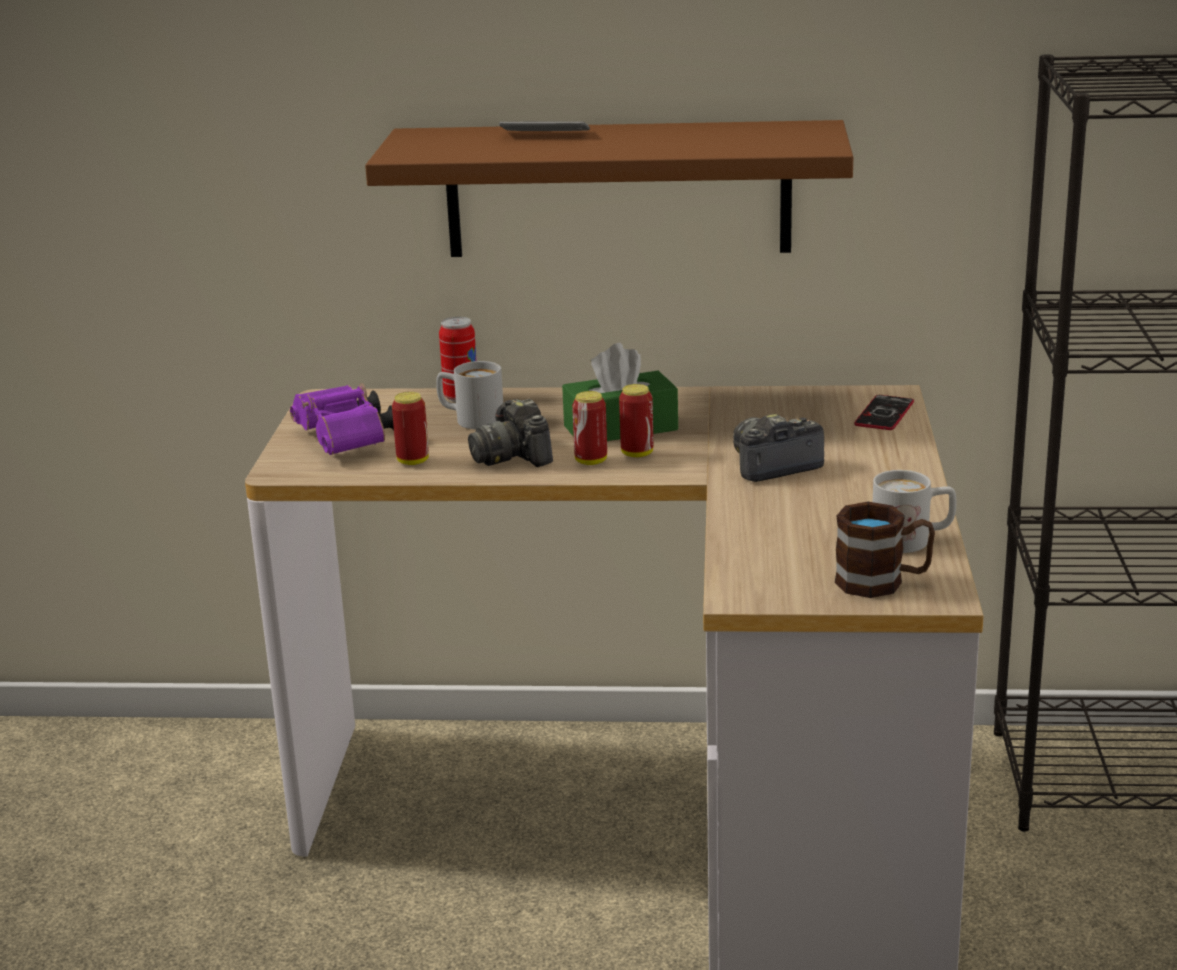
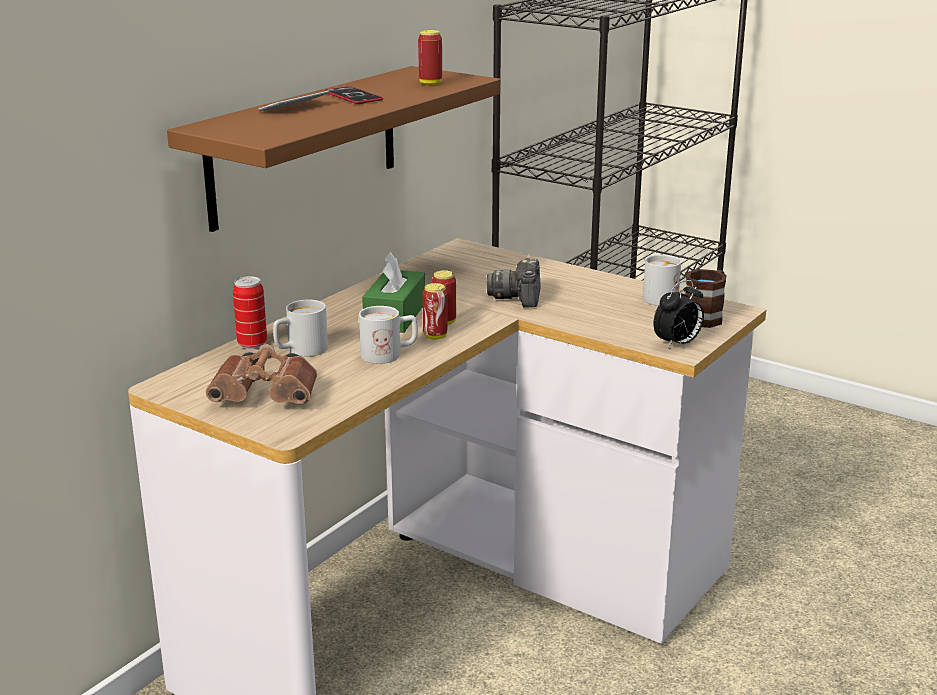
camera: 60 degrees left, 0 degrees up
(346, 442) = (268, 398): purple binoculars -> brown binoculars
(413, 461) = (345, 385): can -> can (430, 83)
(513, 456) = (389, 354): camera -> white mug
(755, 587) = (677, 344): none -> alarm clock
(884, 414) = (487, 255): phone -> phone (353, 97)

